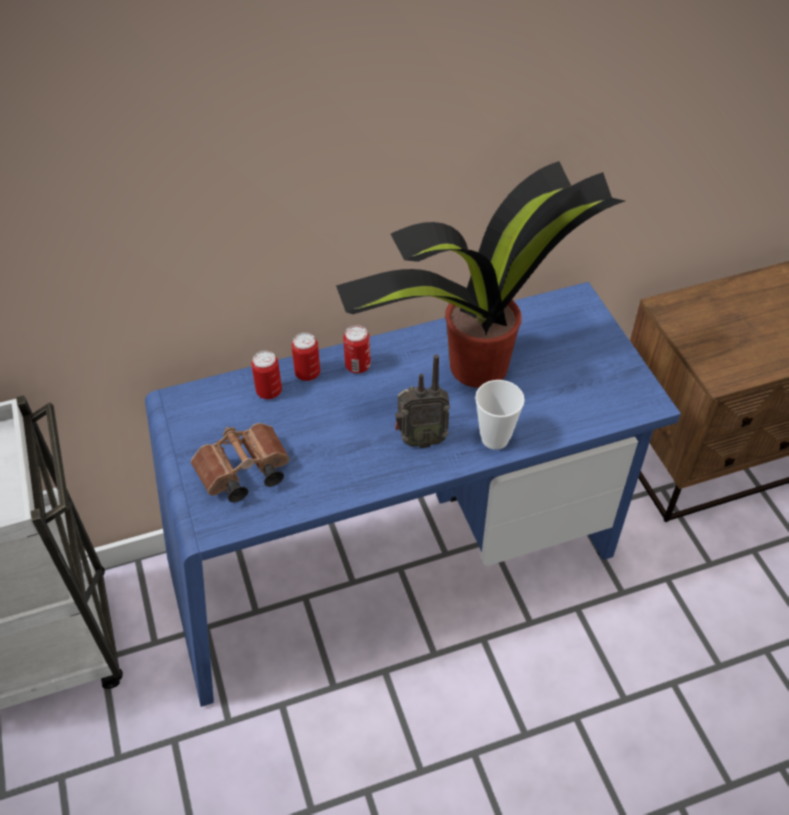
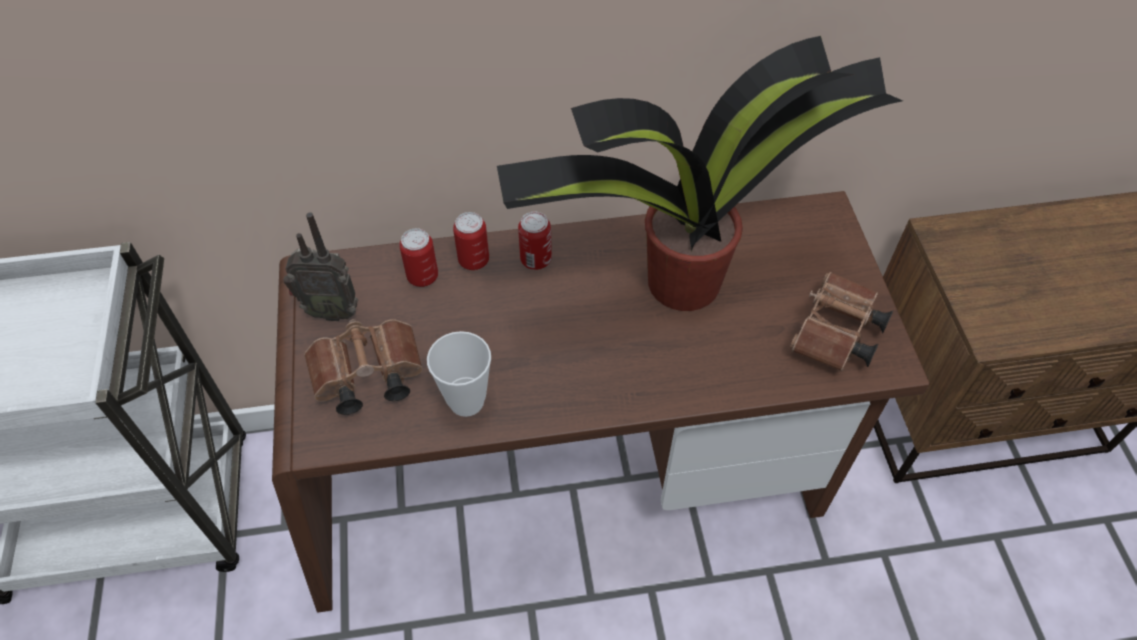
camera: 10 degrees right, 5 degrees up
(395, 566) = (568, 483): blue desk -> brown desk
(420, 439) = (590, 367): radio -> radio (331, 310)
(495, 438) = (683, 381): cup -> cup (466, 401)
(603, 389) = (835, 336): none -> brown binoculars

